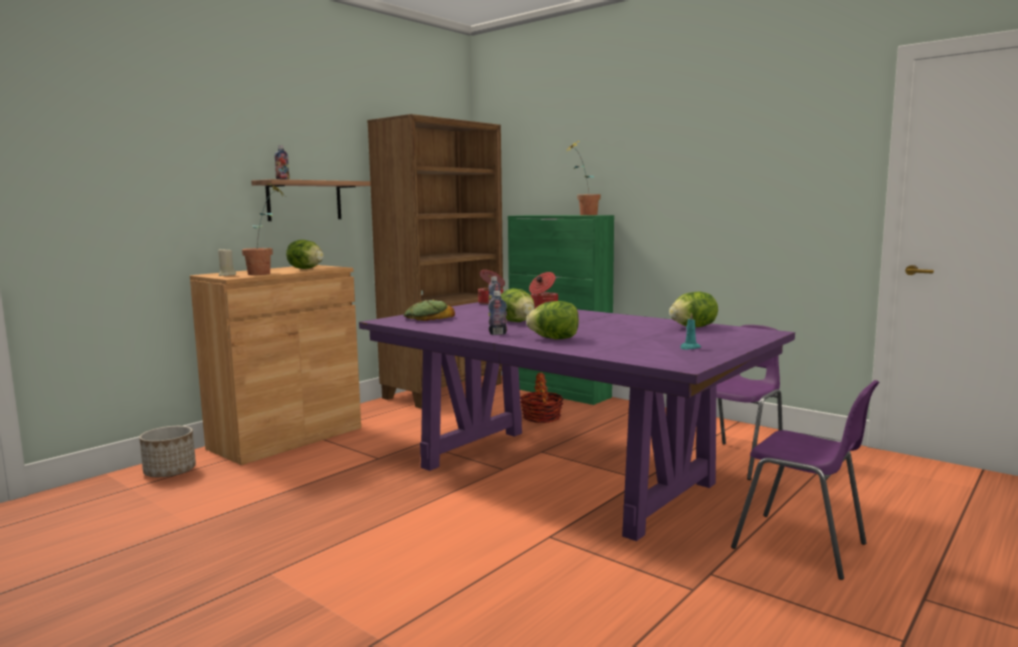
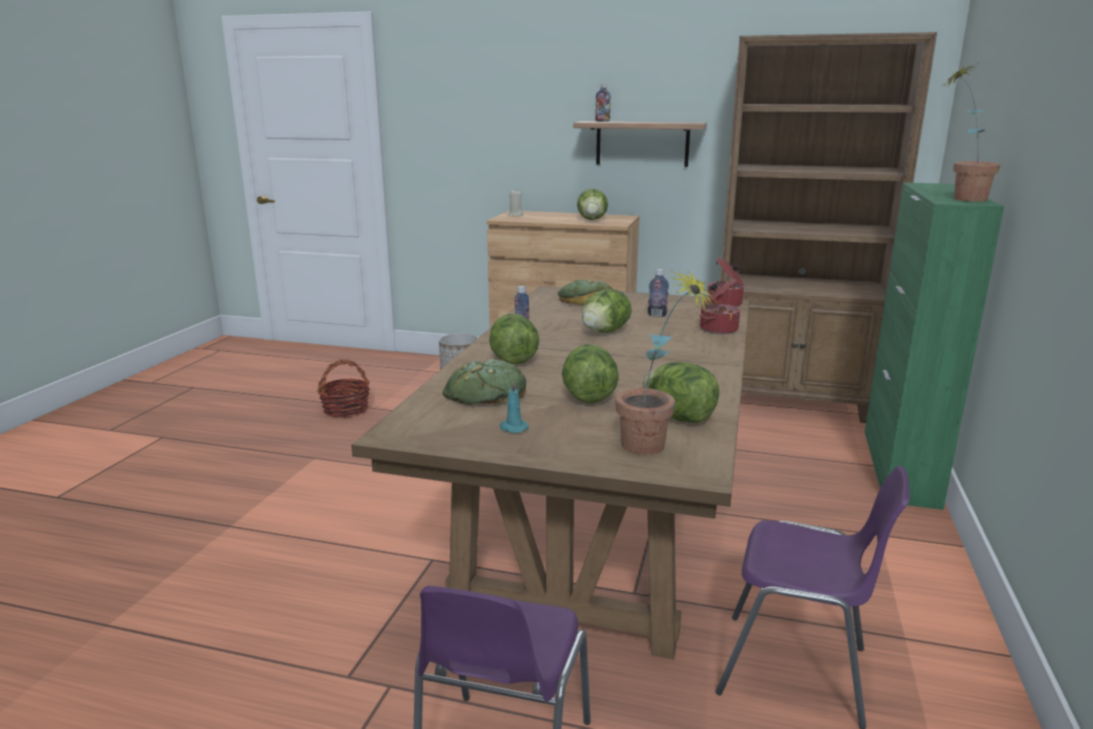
camera: 65 degrees right, 10 degrees up
(266, 273) = (539, 219): potted plant -> potted plant (655, 449)
(541, 417) = (777, 478): basket -> basket (346, 409)
(564, 475) = (597, 535): purple dining table -> brown dining table
(618, 347) = (486, 392): none -> bread
(646, 334) = (588, 397): none -> lettuce

